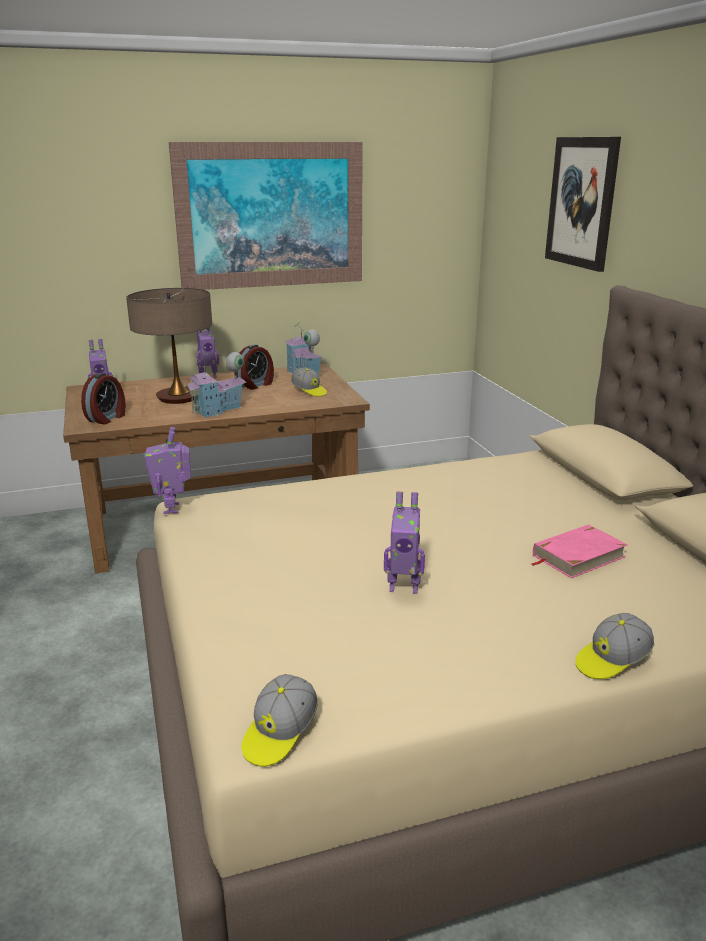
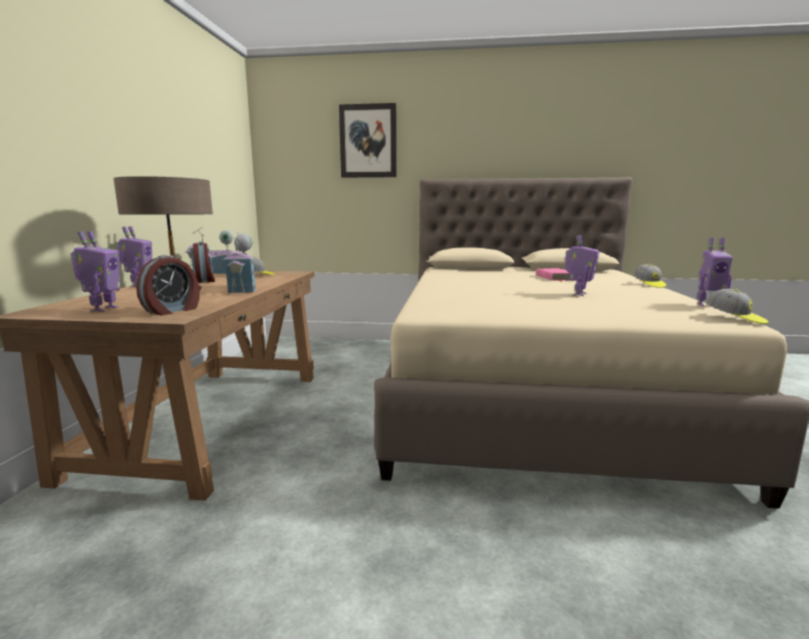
camera: 65 degrees left, 10 degrees down
(107, 418) = (172, 310): alarm clock -> alarm clock turned 75 degrees clockwise
(173, 508) = (424, 316): toy robot -> toy robot (708, 305)
(271, 216) = (155, 131): picture -> none

